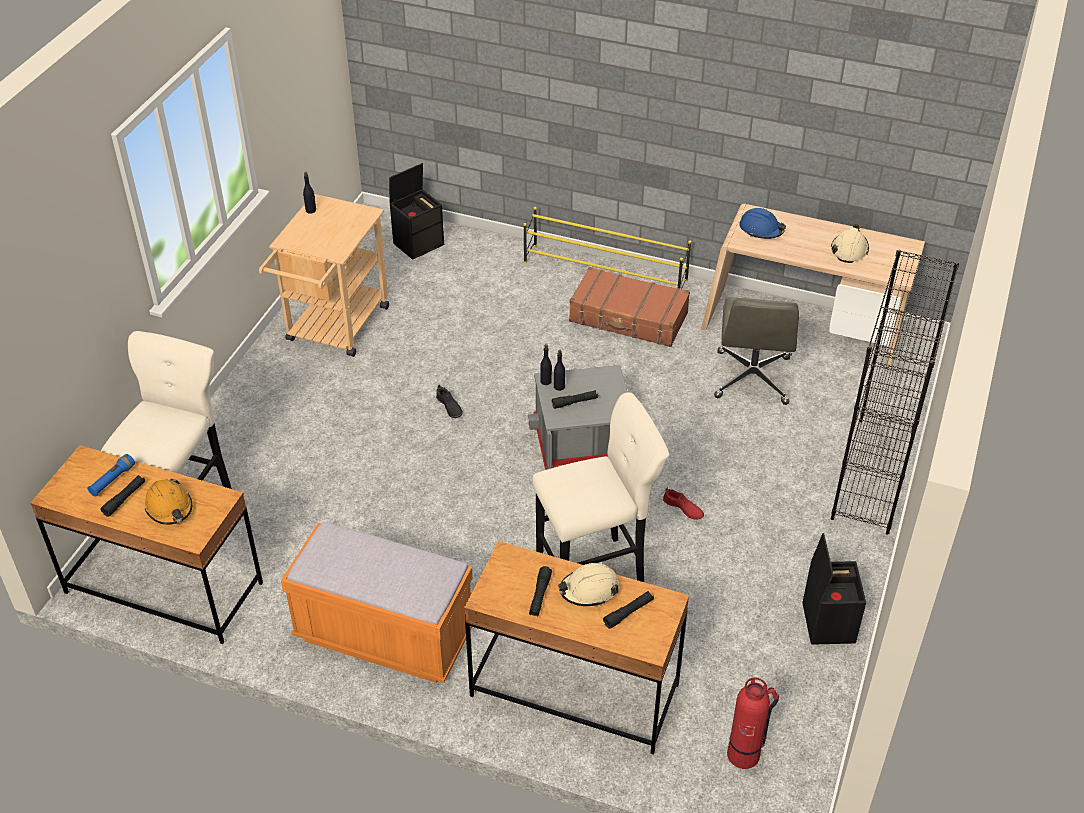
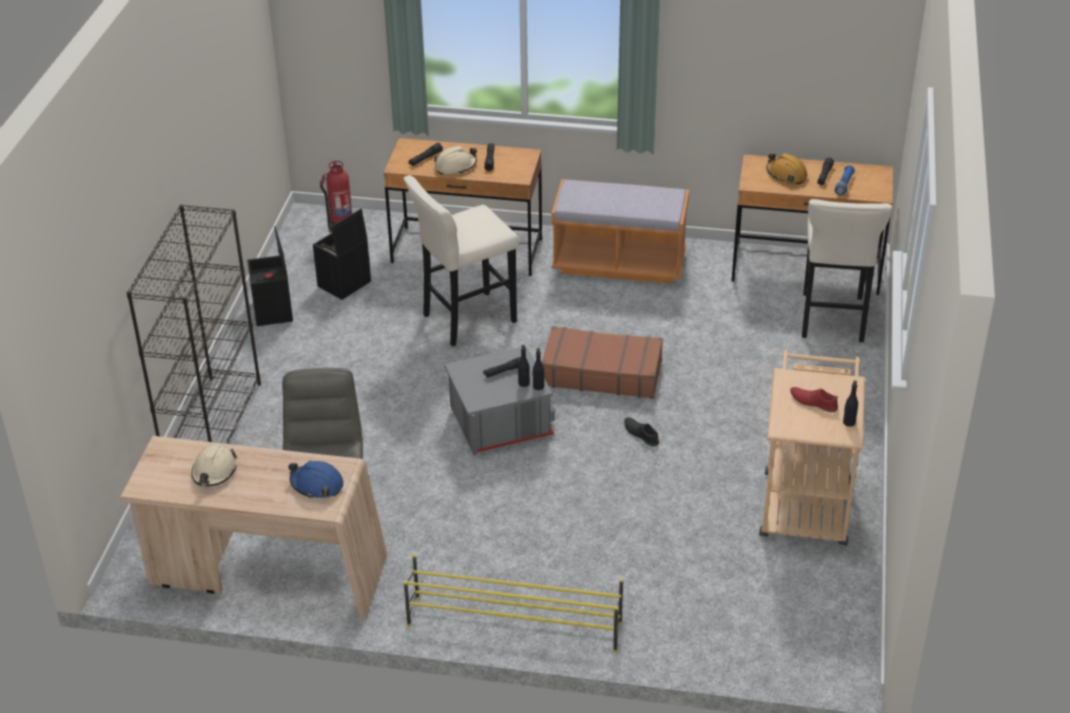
camera: 170 degrees right, 5 degrees down
(419, 243) = (768, 633): black storage box -> black storage box (344, 284)
(628, 318) = (474, 561): brown suitcase -> brown suitcase (601, 373)
(683, 509) = (395, 375): red shoe -> red shoe (813, 402)

